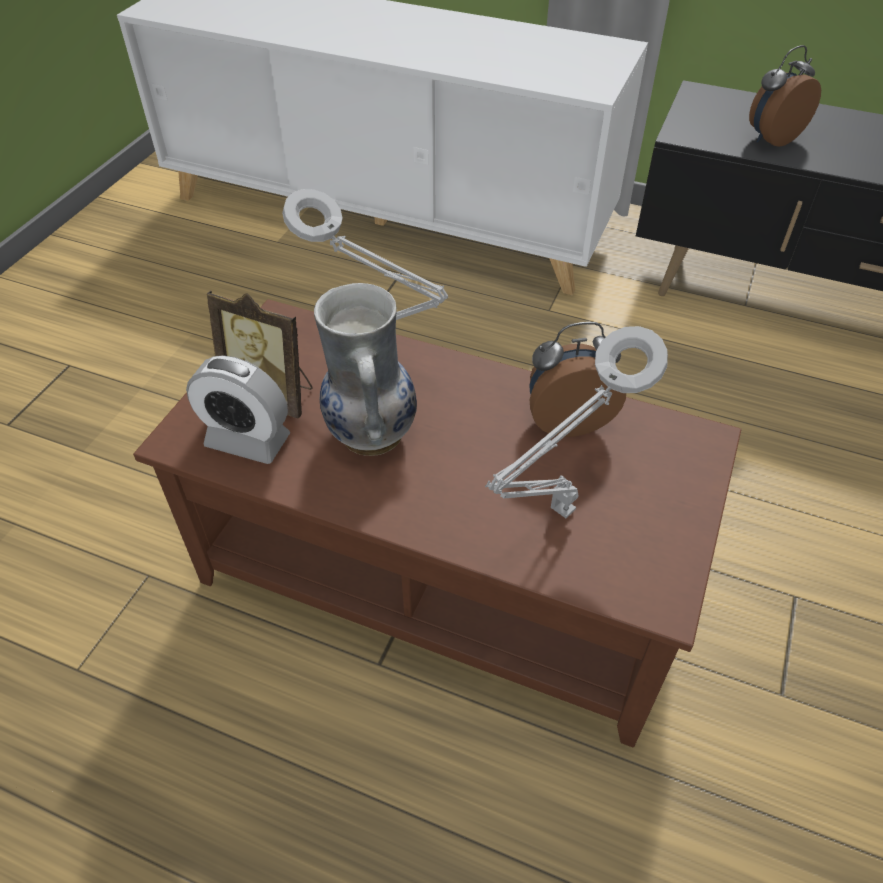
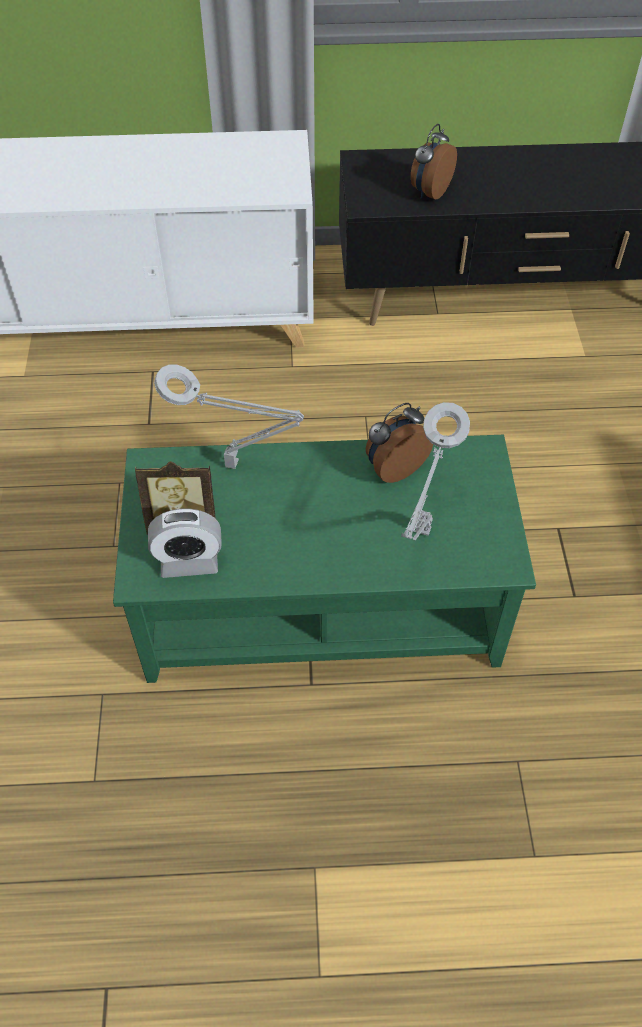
camera: 25 degrees left, 5 degrees up
(369, 434) = (270, 526): vase -> none
(443, 572) = (321, 604): brown coffee table -> green coffee table

